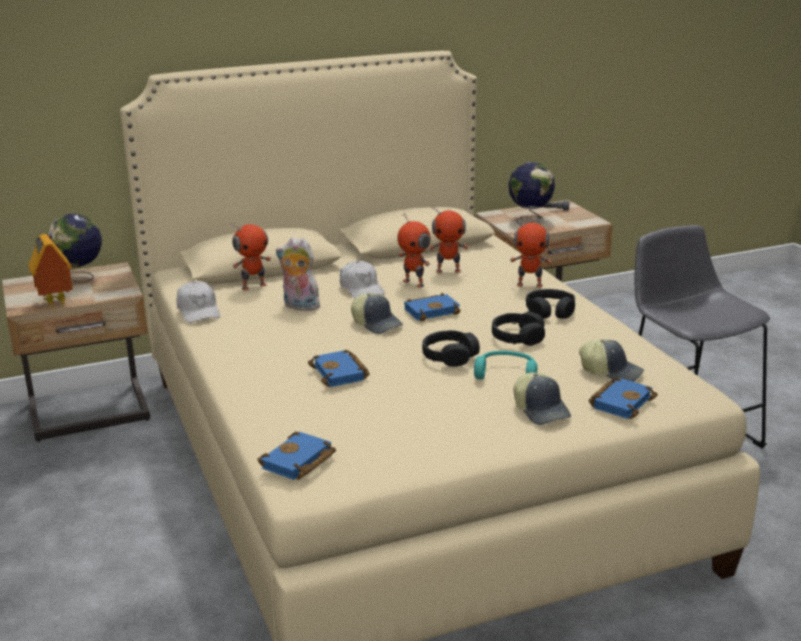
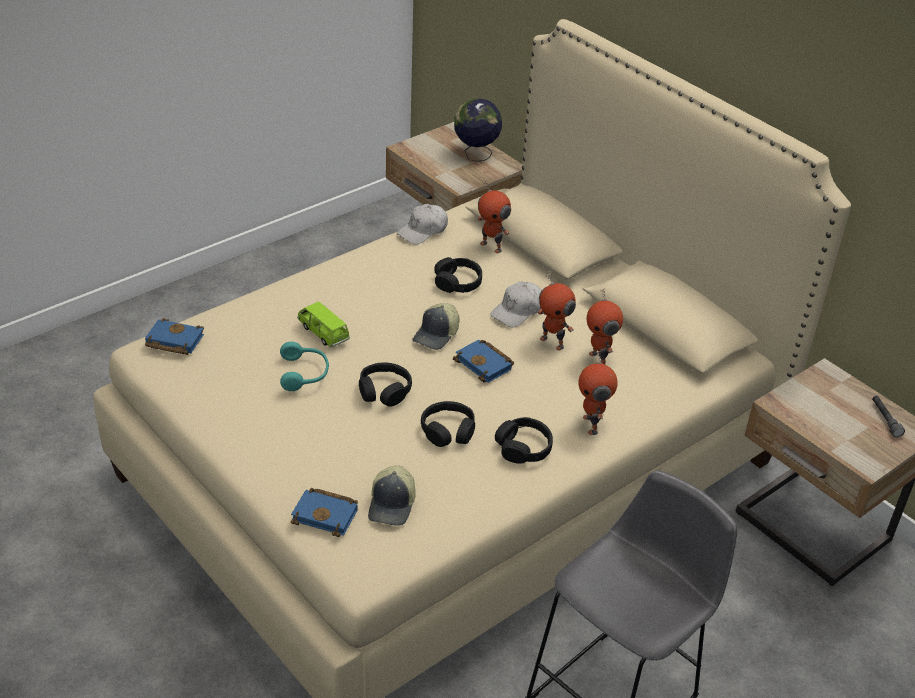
camera: 70 degrees right, 15 degrees up
(54, 303) = (420, 159): toy house -> none
(299, 306) = (458, 282): plush toy -> black headphones
(341, 373) = (323, 333): blue book -> green toy car
(414, 283) = (553, 342): toy robot -> toy robot turned 75 degrees counterclockwise
(506, 373) = (363, 433): turquoise headphones -> turquoise headphones (305, 373)
(530, 220) = (830, 406): globe -> none
(541, 410) = (294, 463): cap -> none

